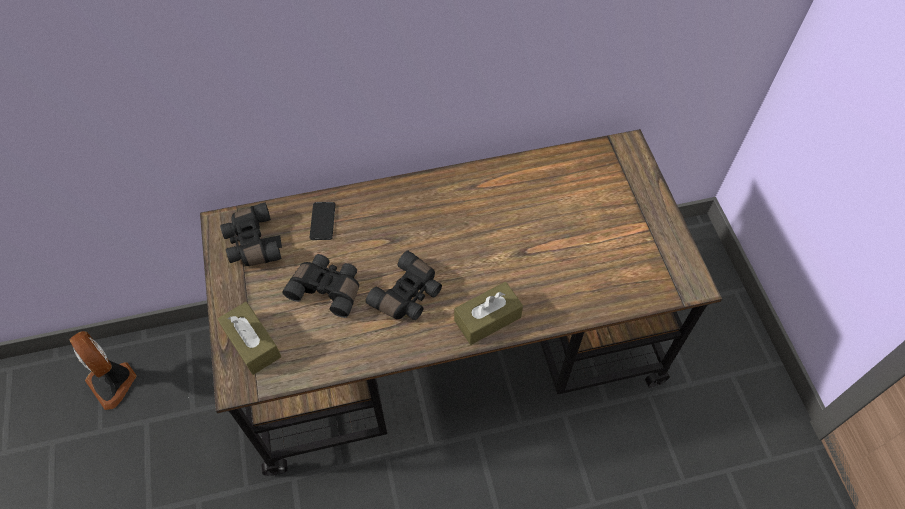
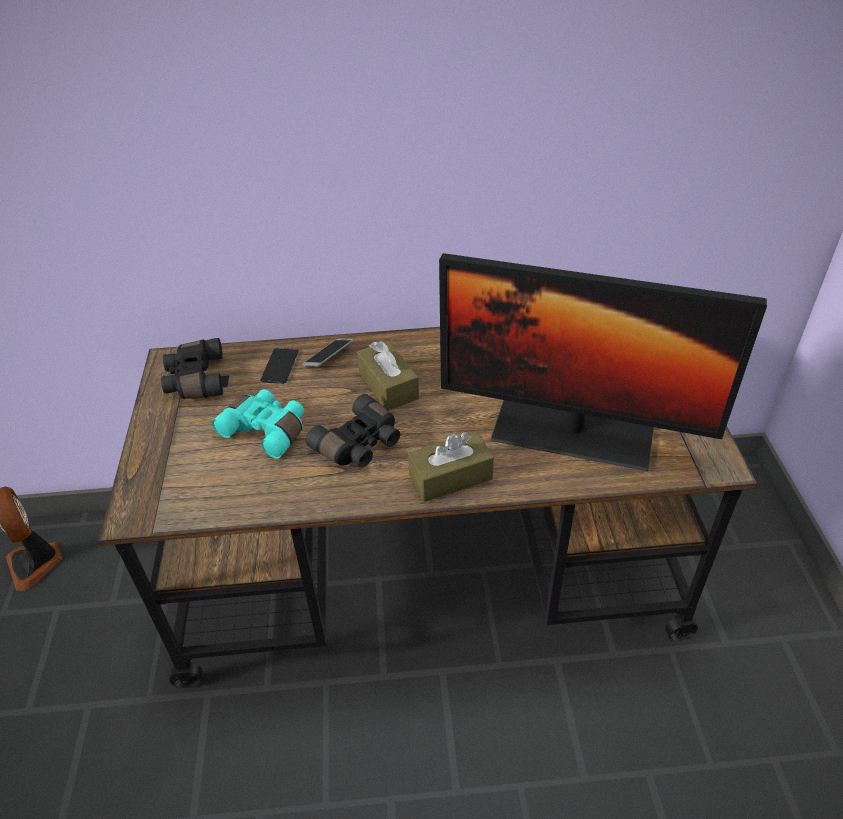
camera: 10 degrees right, 15 degrees down
(252, 343) = (164, 475): brown tissue box -> brown tissue box (388, 385)
(328, 288) = (267, 430): black binoculars -> turquoise binoculars
(363, 207) = (328, 357): none -> phone
(578, 264) = (573, 431): none -> monitor

